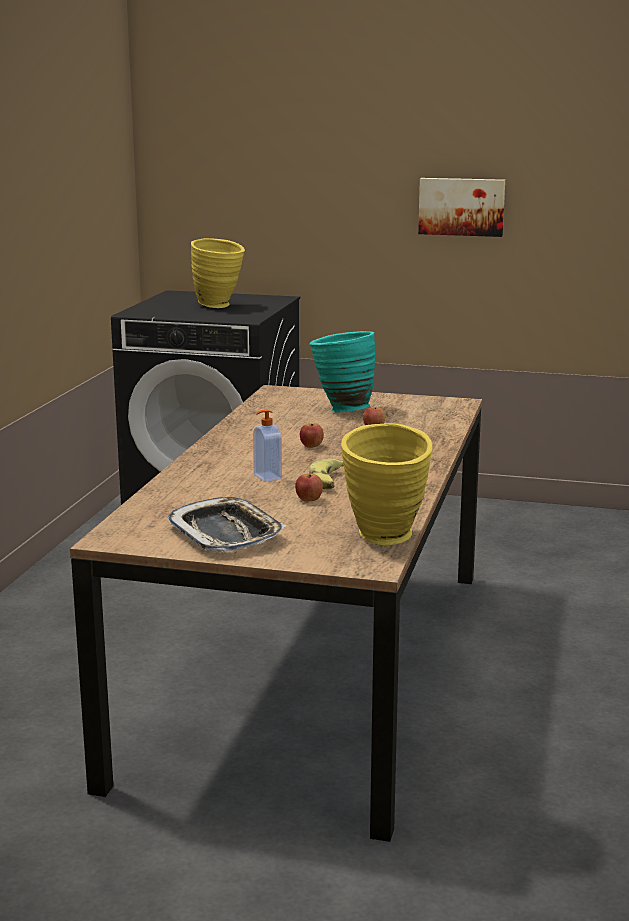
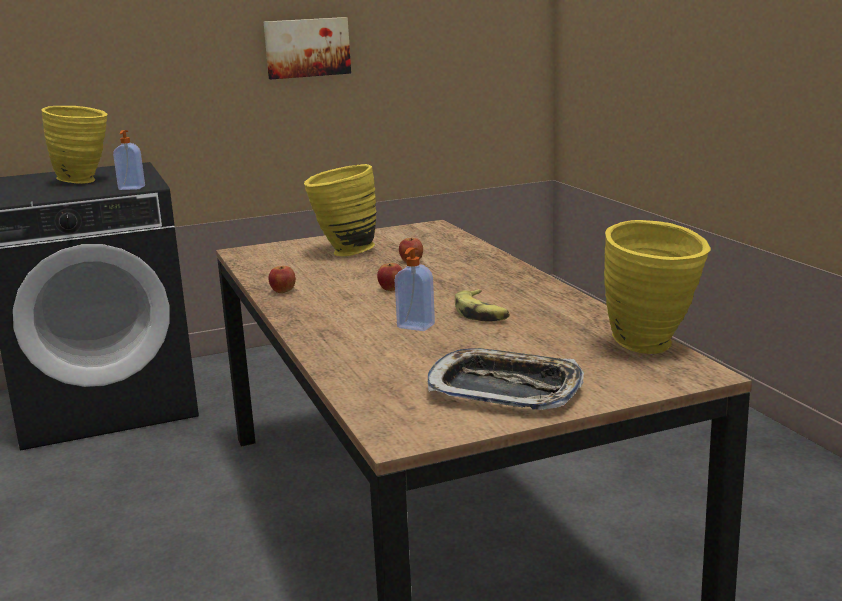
camera: 35 degrees left, 0 degrees up
(234, 318) = (131, 188): none -> soap dispenser
(309, 500) = (503, 334): apple -> apple (283, 291)
(341, 409) = (343, 253): turquoise vase -> yellow vase

